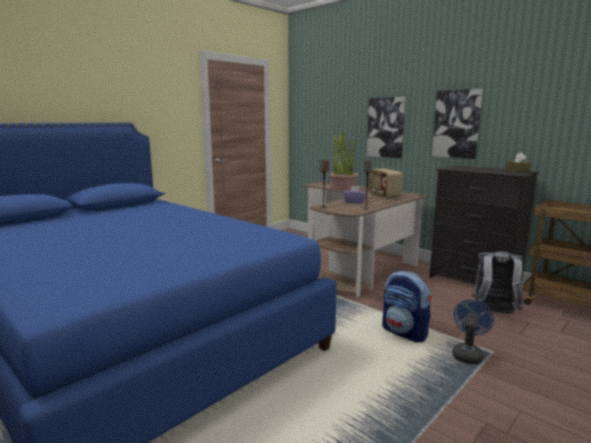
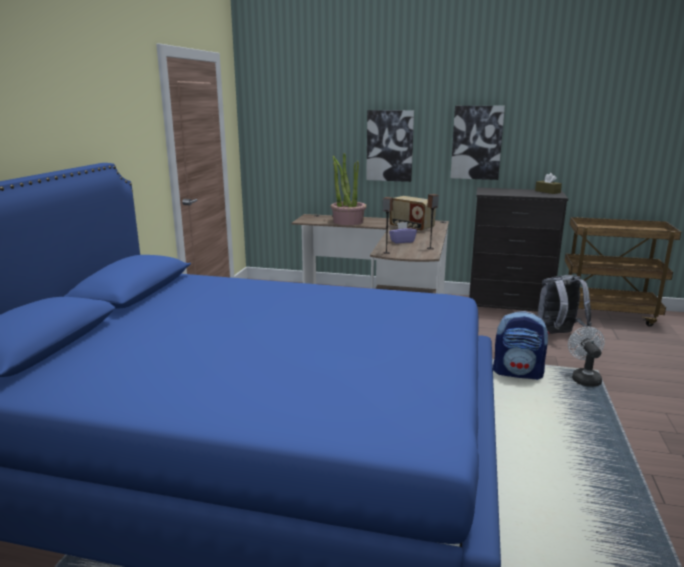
camera: 30 degrees left, 5 degrees up
(468, 354) = (584, 378): blue fan -> white fan

